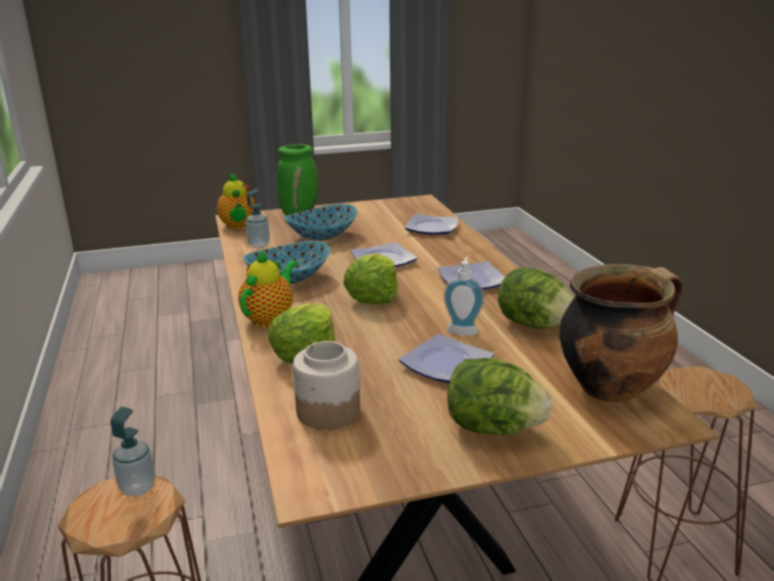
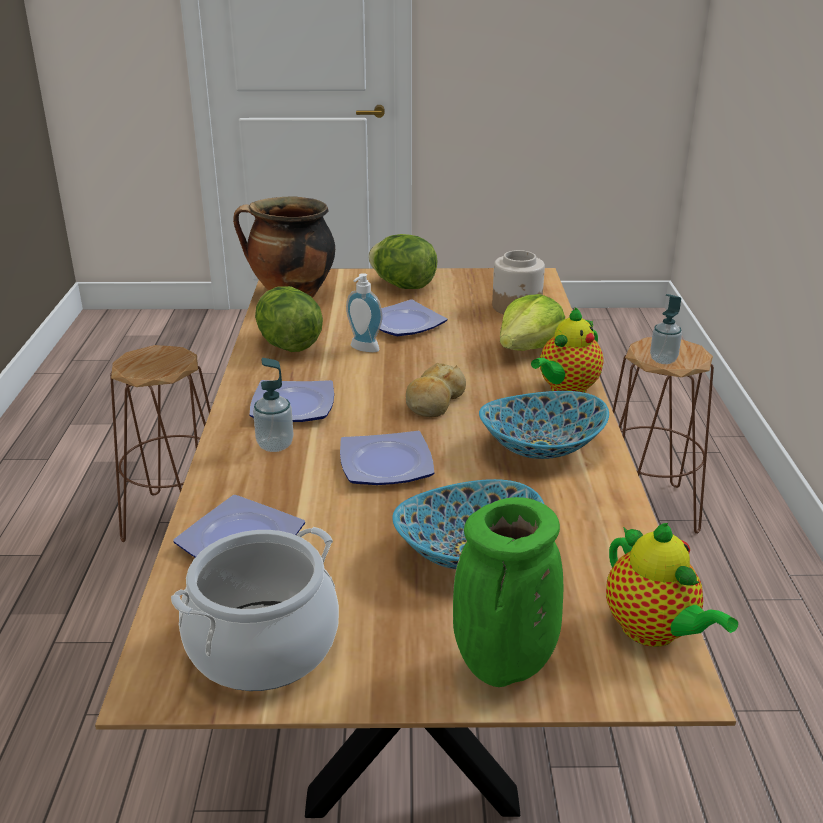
camera: 165 degrees left, 5 degrees up
(238, 226) = (653, 632): teapot -> teapot turned 150 degrees clockwise
(259, 245) = (595, 545): soap dispenser -> soap dispenser (275, 445)
(373, 296) = (434, 401): lettuce -> bread
(392, 209) = (263, 646): none -> cooking pot

